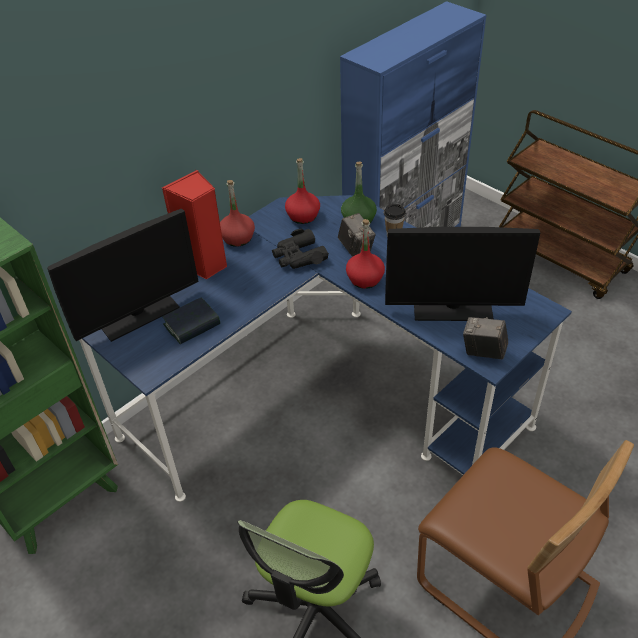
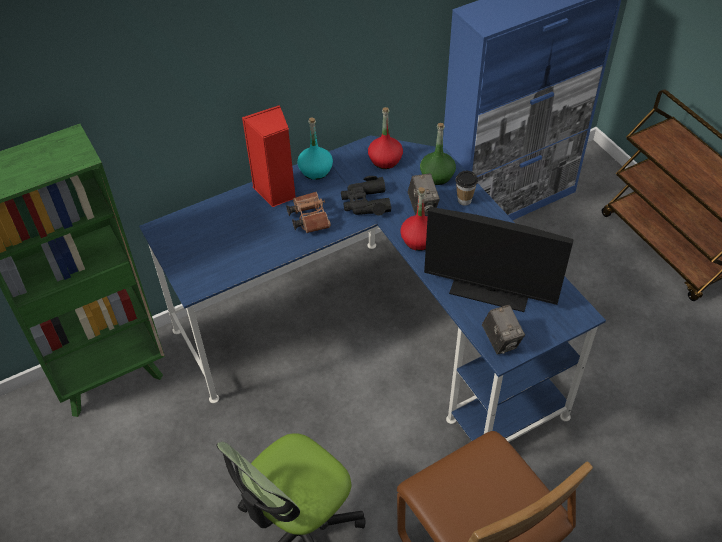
camera: 15 degrees right, 5 degrees up
(138, 314) = (201, 228): monitor -> none
(192, 325) = (245, 250): book -> none
(238, 238) = (315, 170): red bottle -> turquoise bottle
(247, 282) = (308, 218): none -> brown binoculars
(483, 352) = (501, 340): camera -> camera turned 150 degrees counterclockwise

